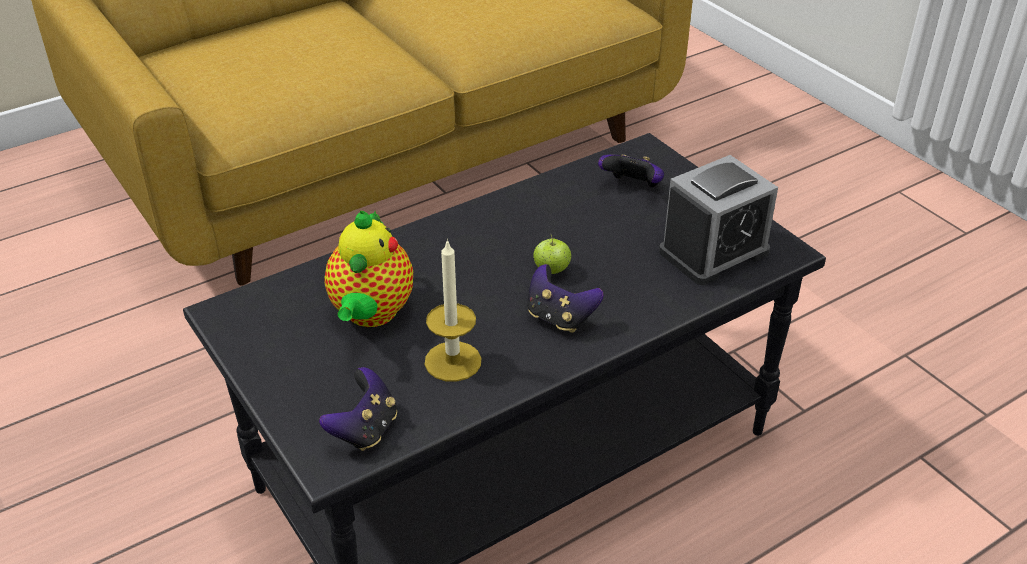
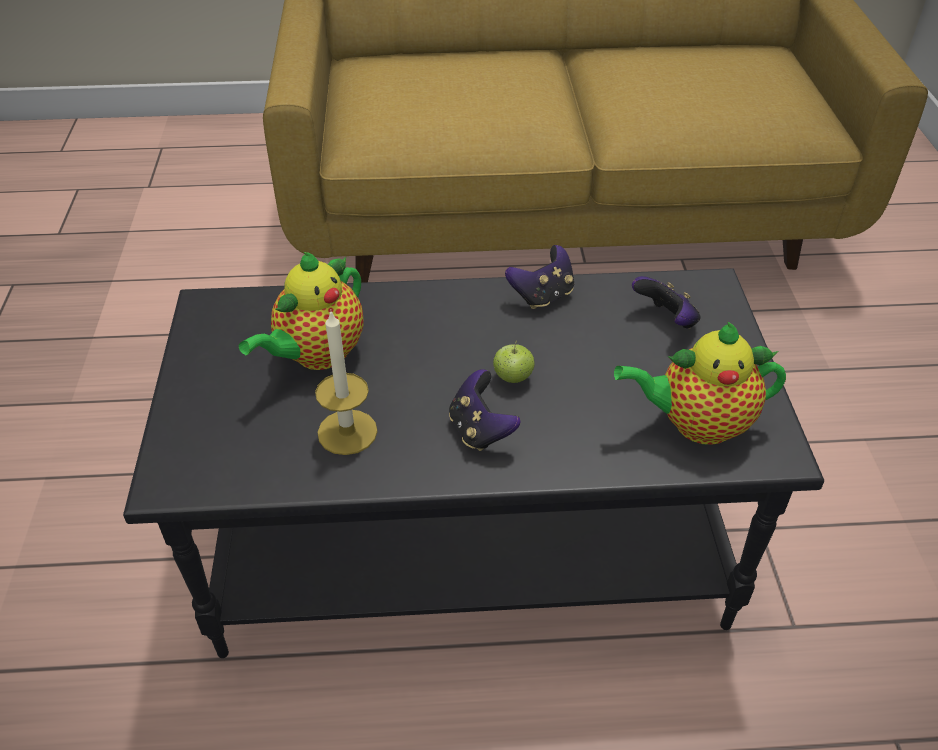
camera: 30 degrees right, 5 degrees up
(365, 430) = (219, 465): game controller -> game controller (542, 296)
(713, 252) = (696, 424): alarm clock -> teapot

